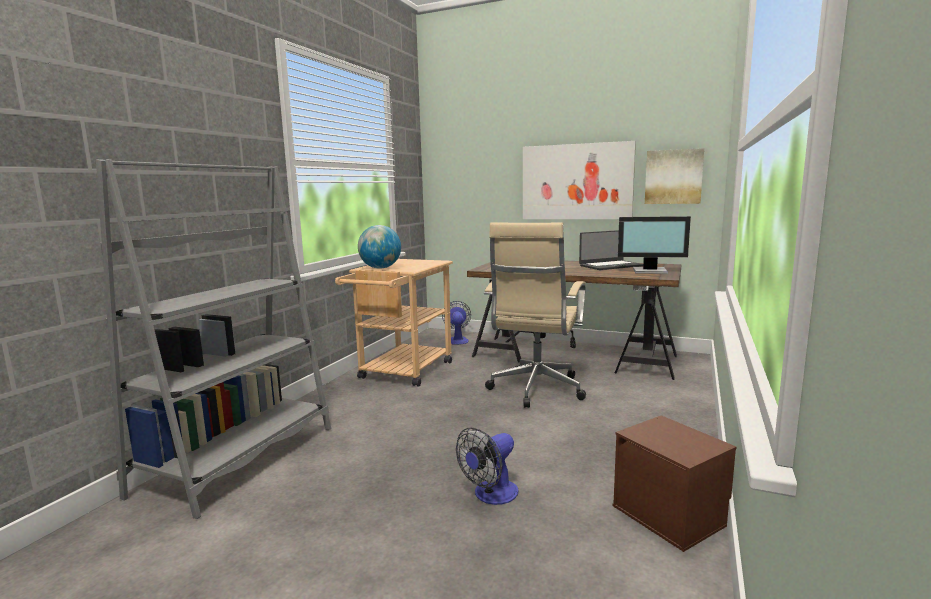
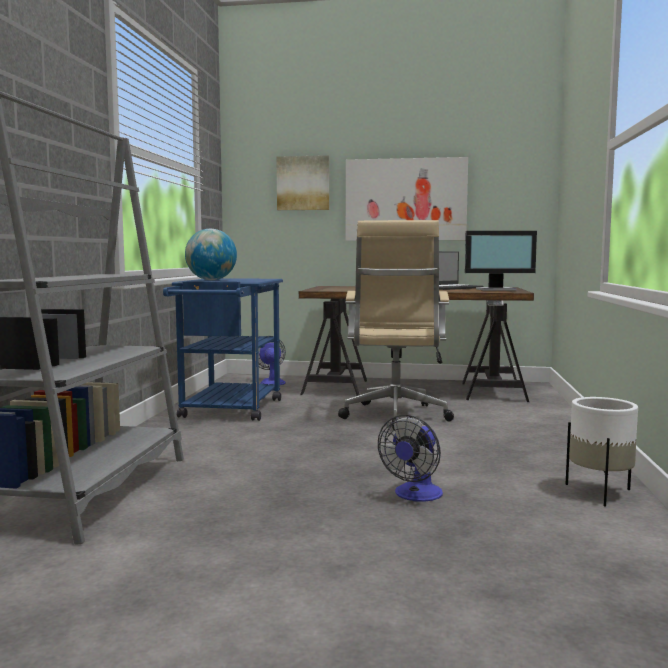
camera: 15 degrees left, 5 degrees down
(402, 373) = (229, 411): beige cart -> blue cart
(670, 515) = (600, 493): brown storage box -> white planter
(673, 177) = (507, 196): picture -> picture (303, 183)

